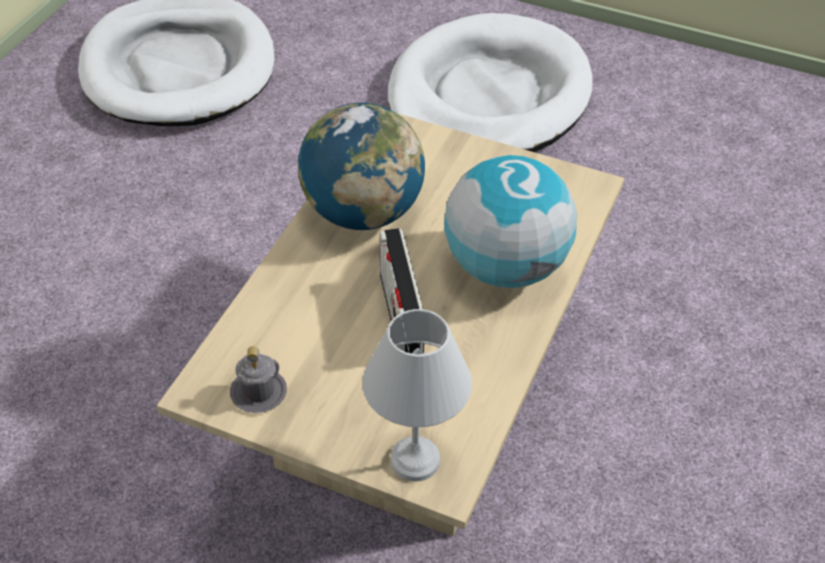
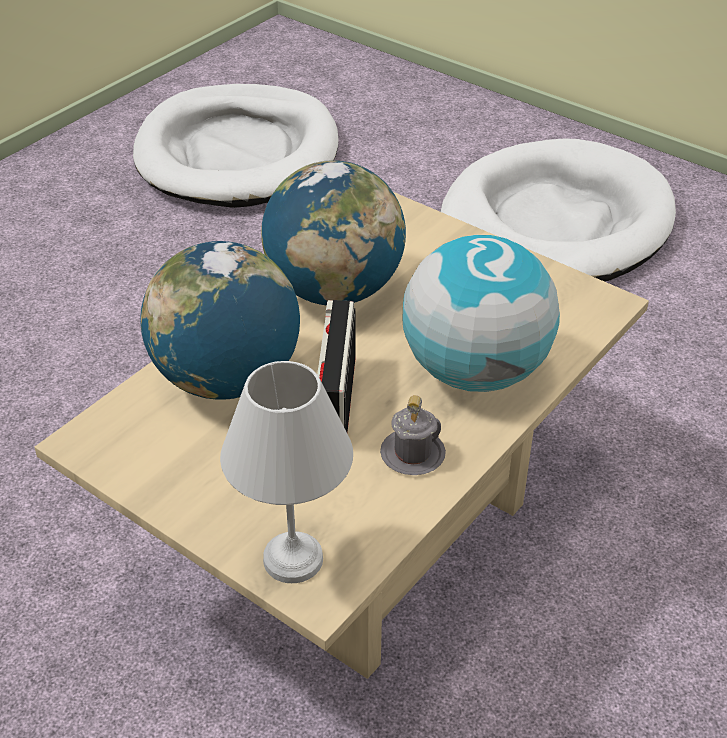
camera: 15 degrees right, 5 degrees down
(258, 392) = (147, 453): grey mug -> grey mug (412, 454)
(300, 312) = (227, 379): none -> globe

